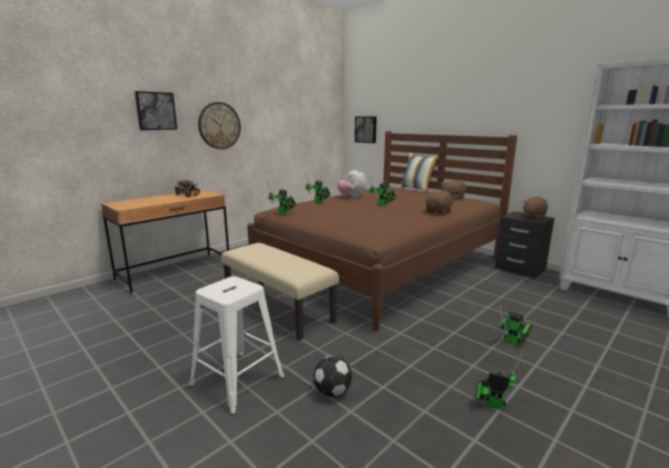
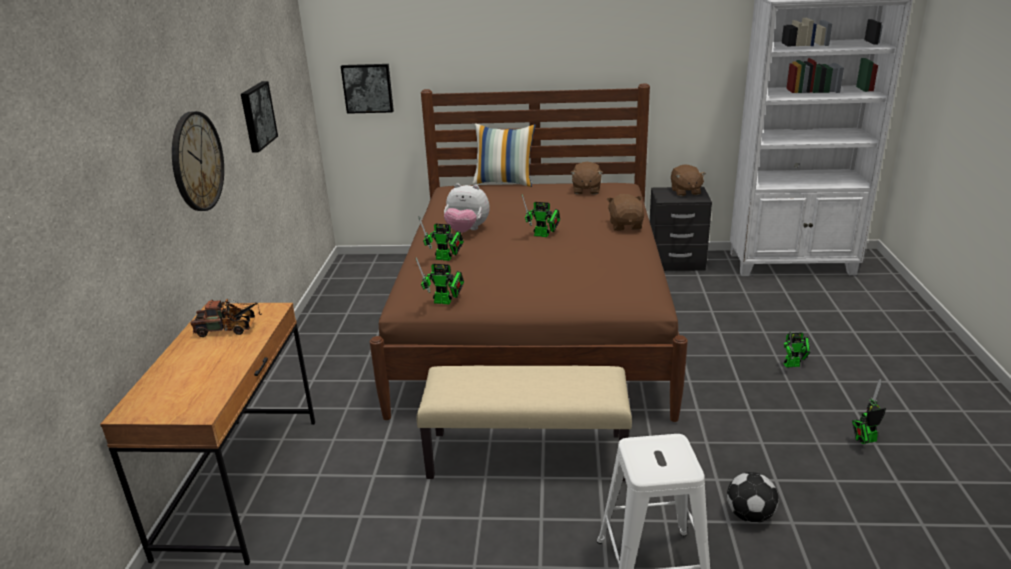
camera: 40 degrees left, 10 degrees up
(155, 111) = (120, 176): picture -> picture (256, 116)

